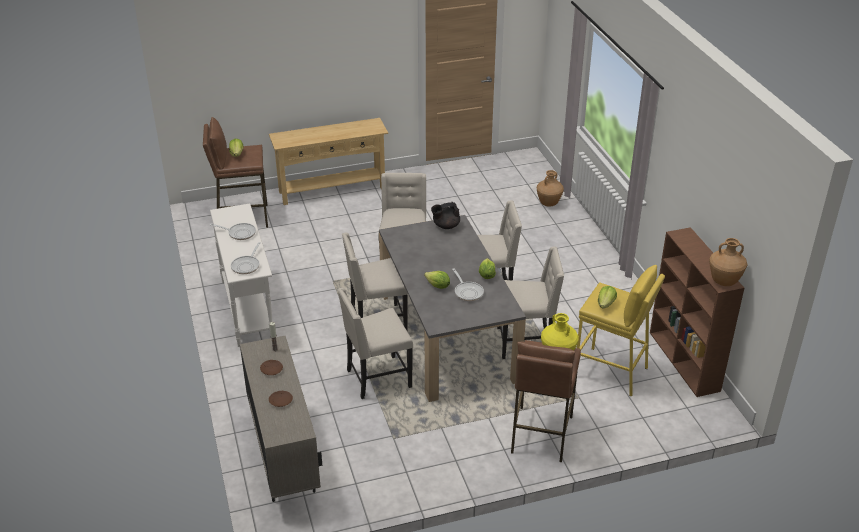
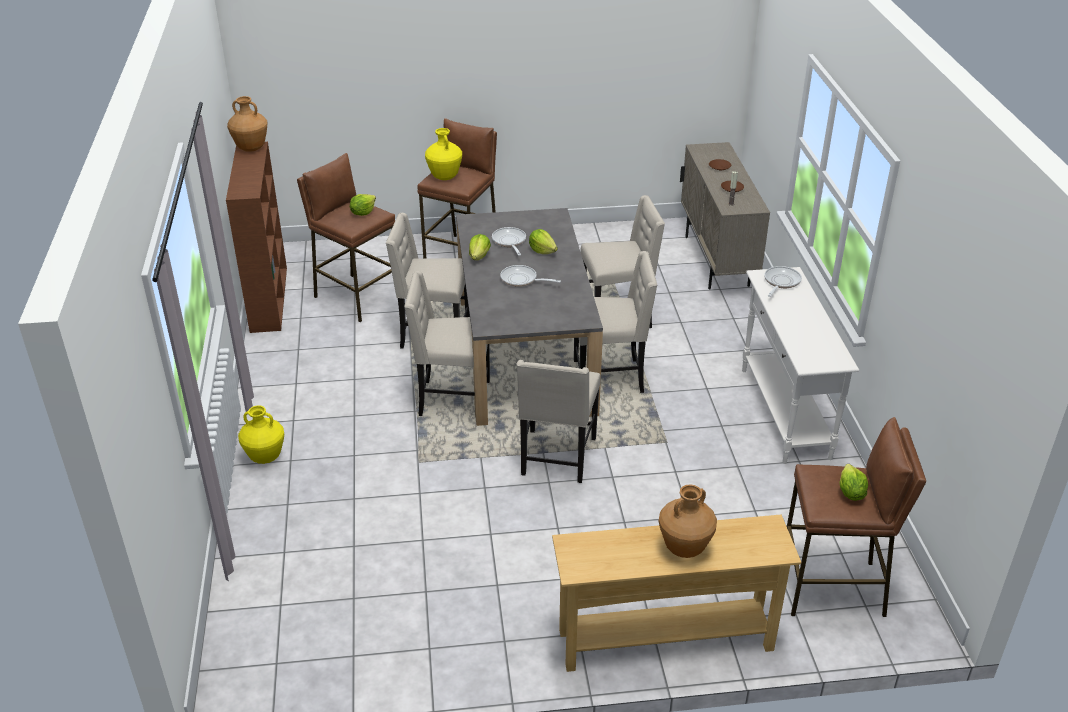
camera: 170 degrees left, 0 degrees up
(239, 233) = (801, 326): frying pan -> frying pan (522, 280)
(445, 226) = (507, 322): black teapot -> none
(548, 203) = (271, 549): brown vase -> brown vase (684, 548)
(588, 245) = (265, 457): none -> yellow vase
(611, 372) = (356, 297): yellow stool -> brown stool

